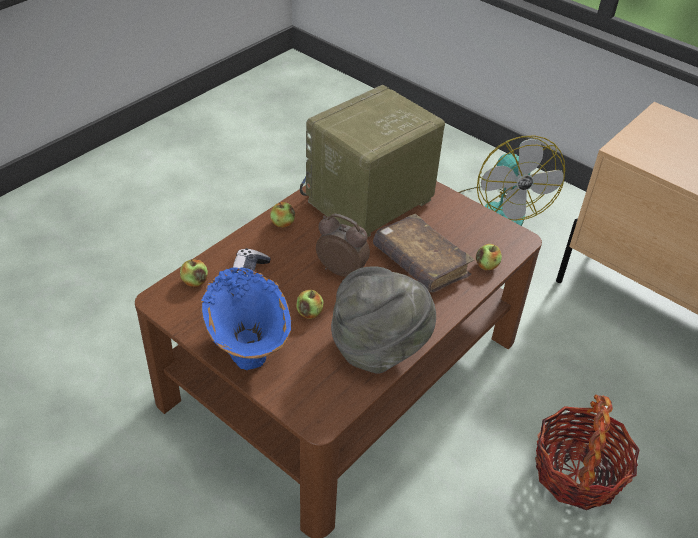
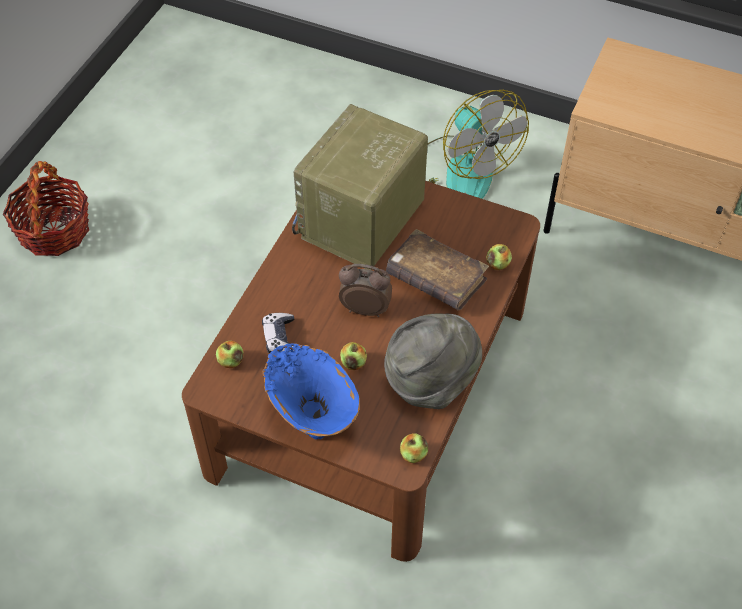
camera: 15 degrees left, 10 degrees up
(282, 223) = (287, 271): apple -> apple (413, 454)
(577, 472) = (617, 427): basket -> basket (54, 230)

